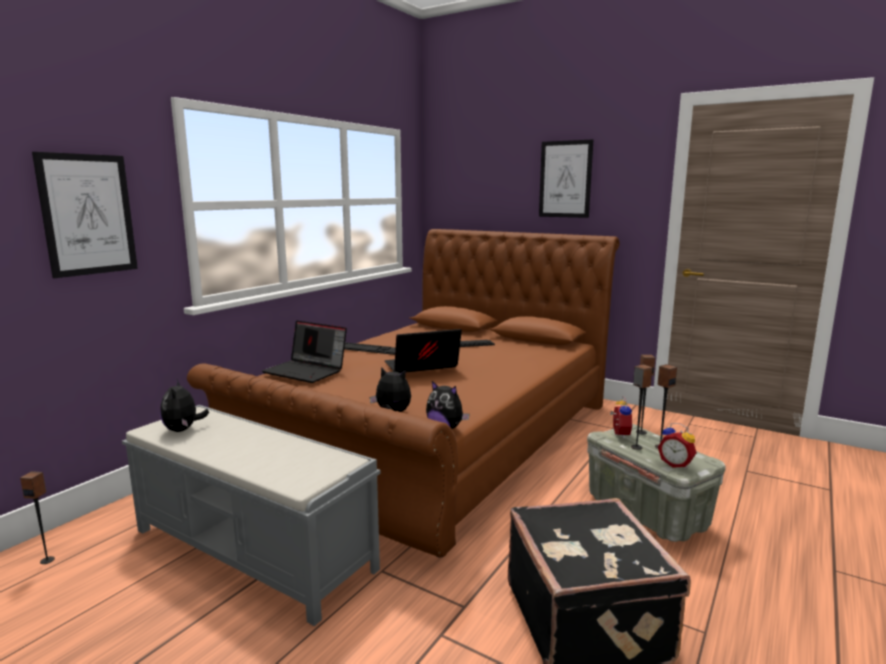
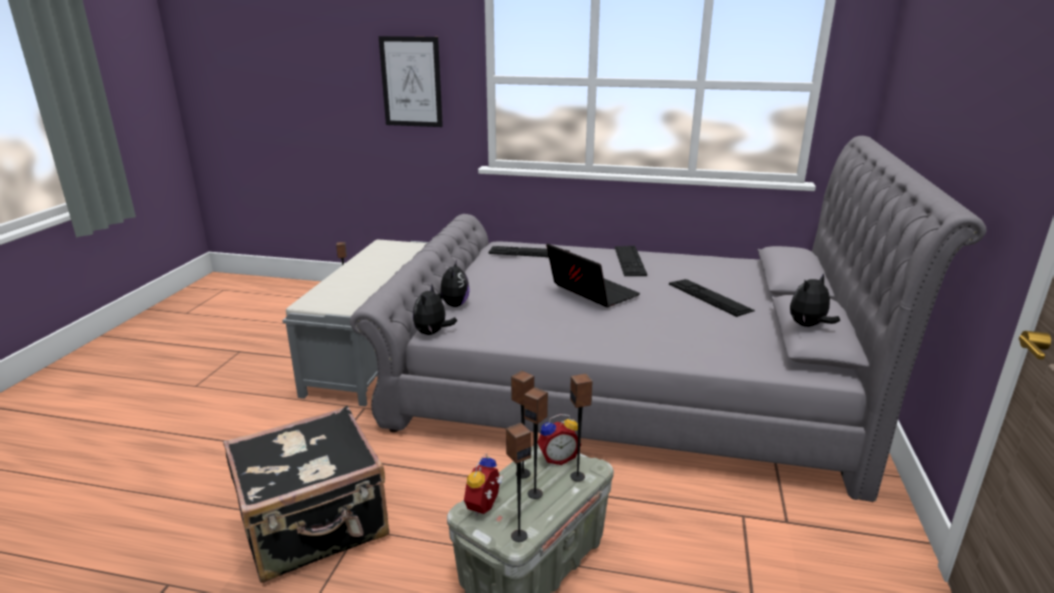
camera: 70 degrees right, 10 degrees up
(183, 430) = (384, 251): plush toy -> plush toy (808, 326)
(307, 371) = (529, 252): laptop -> keyboard
(434, 433) = (626, 378): brown bed -> grey bed
(565, 179) = (980, 83): picture -> none
(704, 459) = (519, 535): none -> speaker

